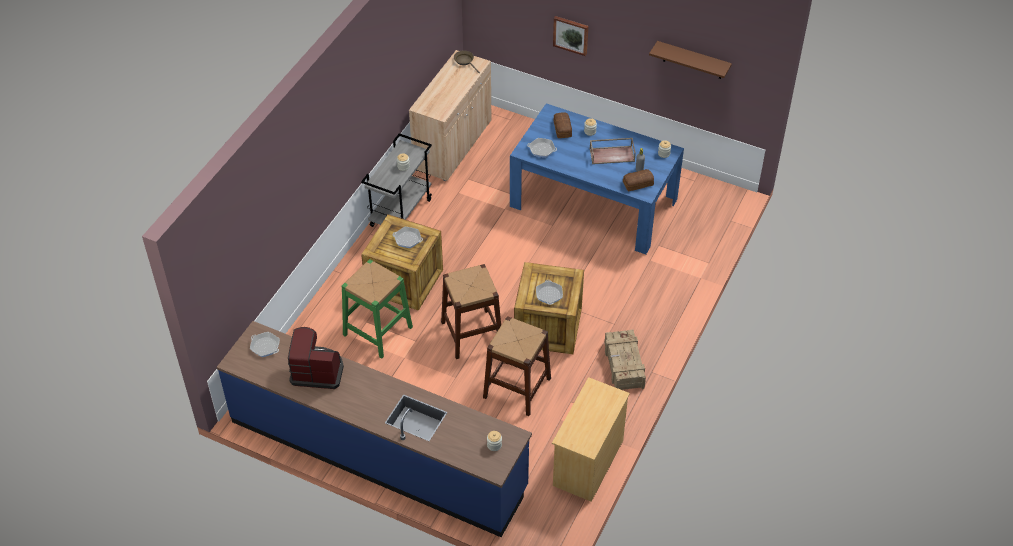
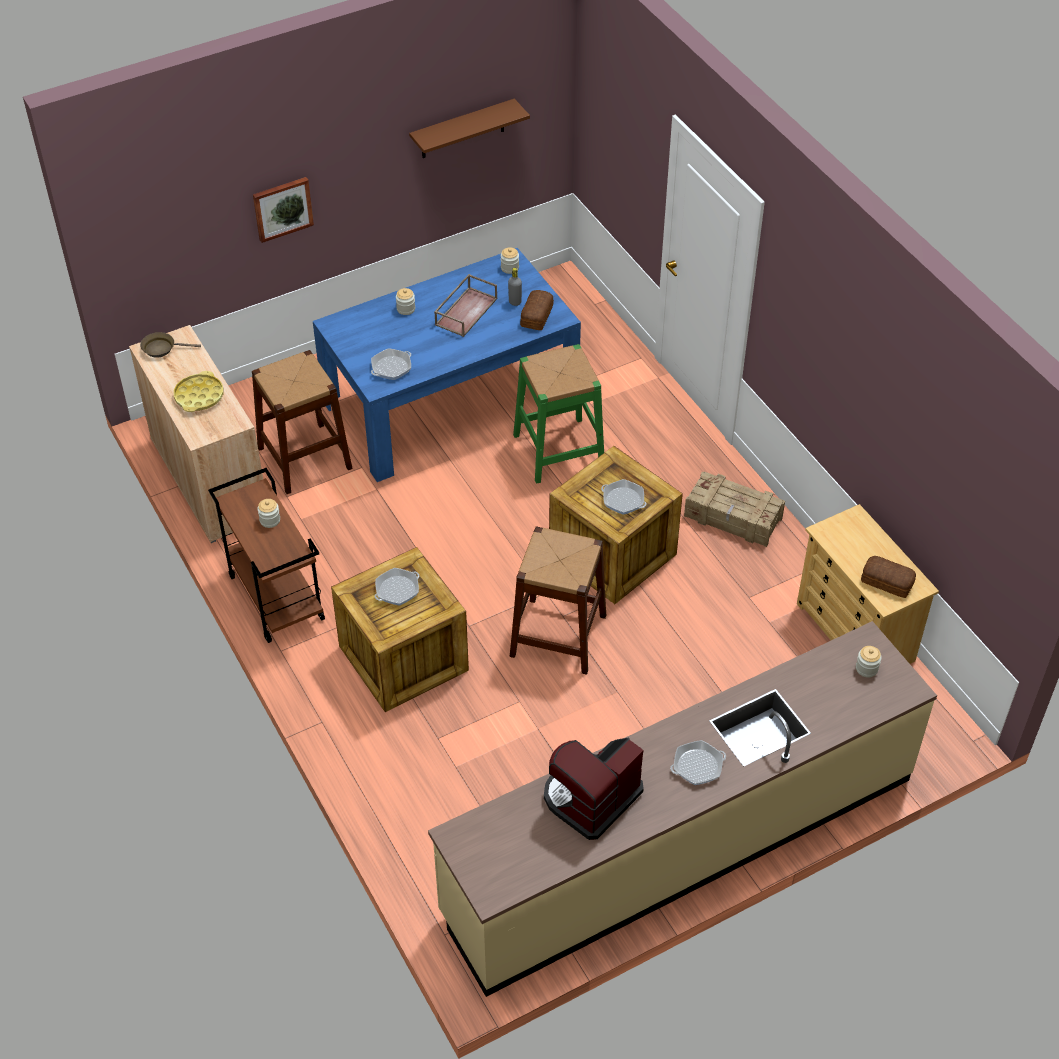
camera: 55 degrees left, 0 degrees up
(265, 346) = (493, 838): frying pan -> frying pan (697, 766)
(377, 331) = (465, 734): green stool -> green stool (558, 450)
(378, 454) = (679, 844): blue counter -> beige counter
(401, 212) = (275, 597): grey cart -> brown cart
(446, 92) = (199, 396): none -> yellow tray
(517, 388) = (685, 637): brown stool -> brown stool (304, 458)
(562, 129) = (375, 331): bread -> bread (887, 582)

